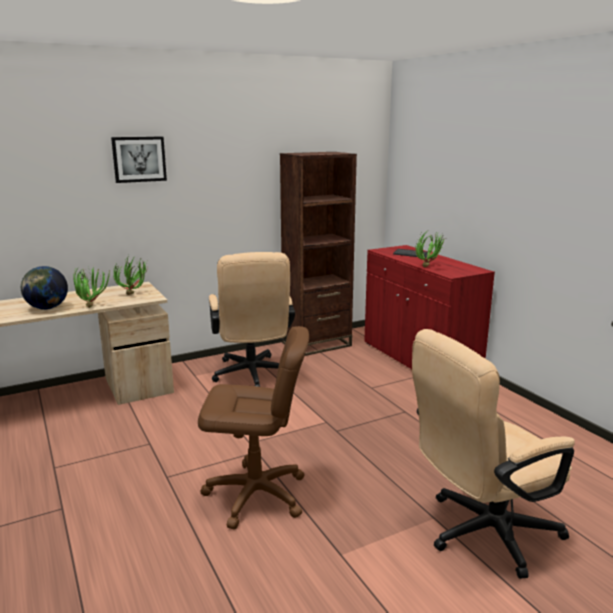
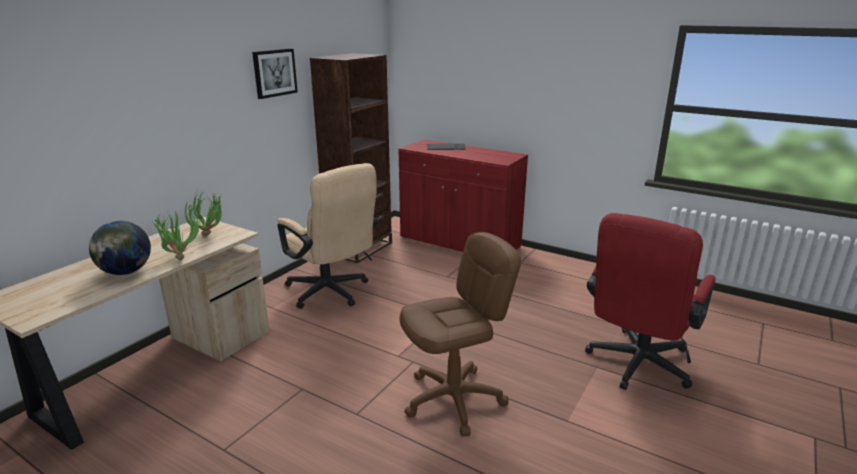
camera: 30 degrees left, 5 degrees up
(139, 159) = (178, 74): picture -> picture (274, 73)
(429, 267) = (475, 157): potted plant -> none
(481, 533) = (636, 366): beige office chair -> red office chair

